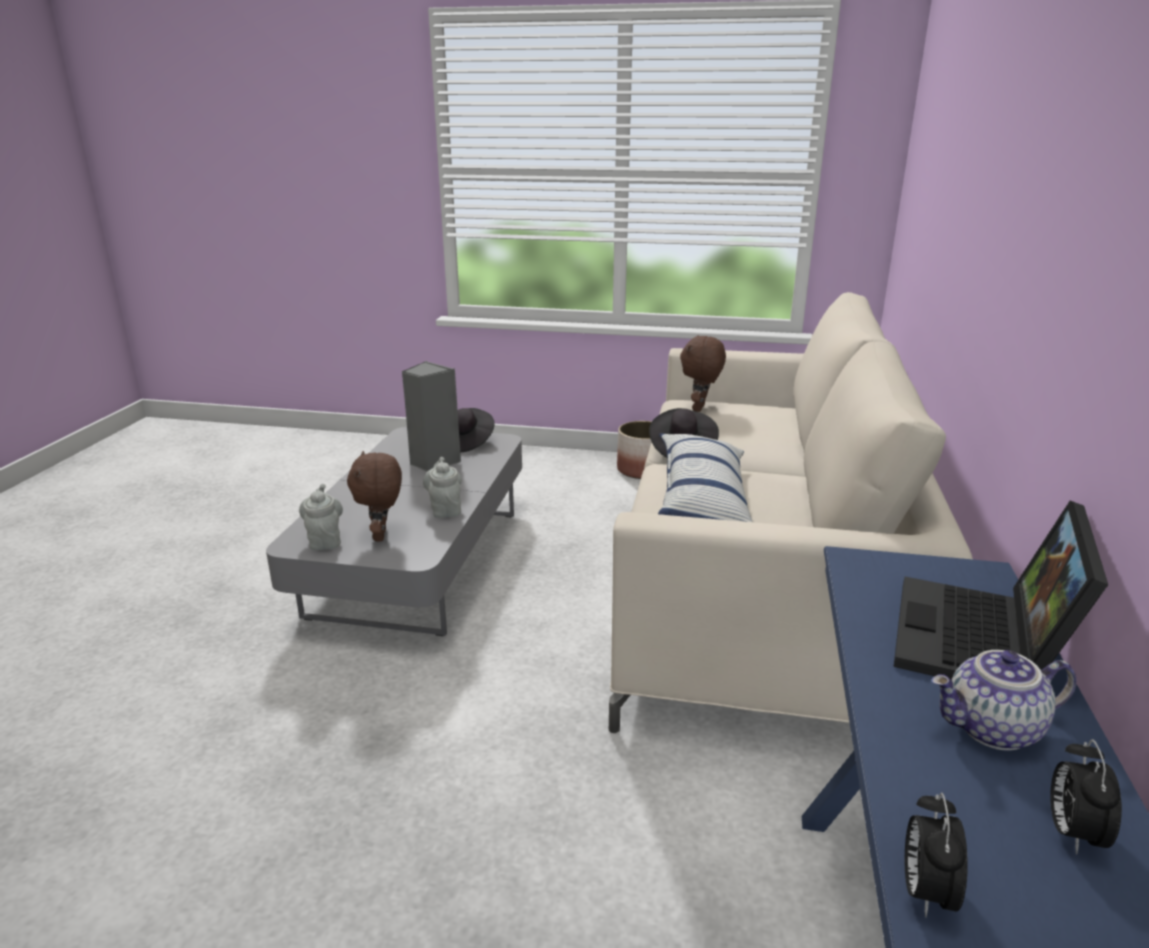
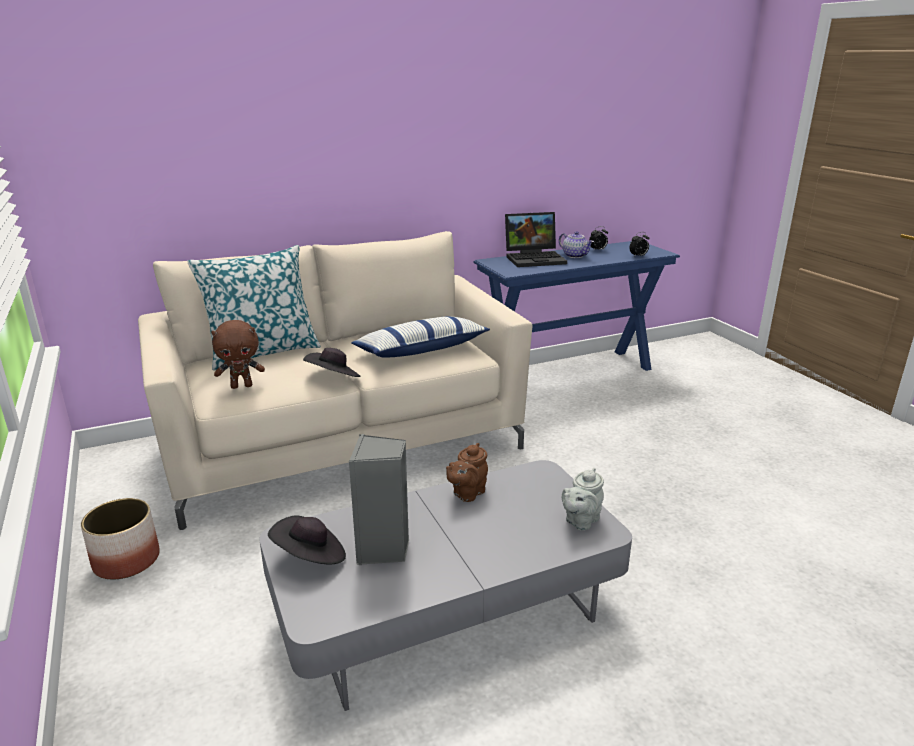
camera: 125 degrees left, 0 degrees up
(382, 536) = (539, 499): brown plush toy -> none
(445, 509) = (467, 493): grey teapot -> brown teapot
(786, 426) = (262, 352): none -> pillow

